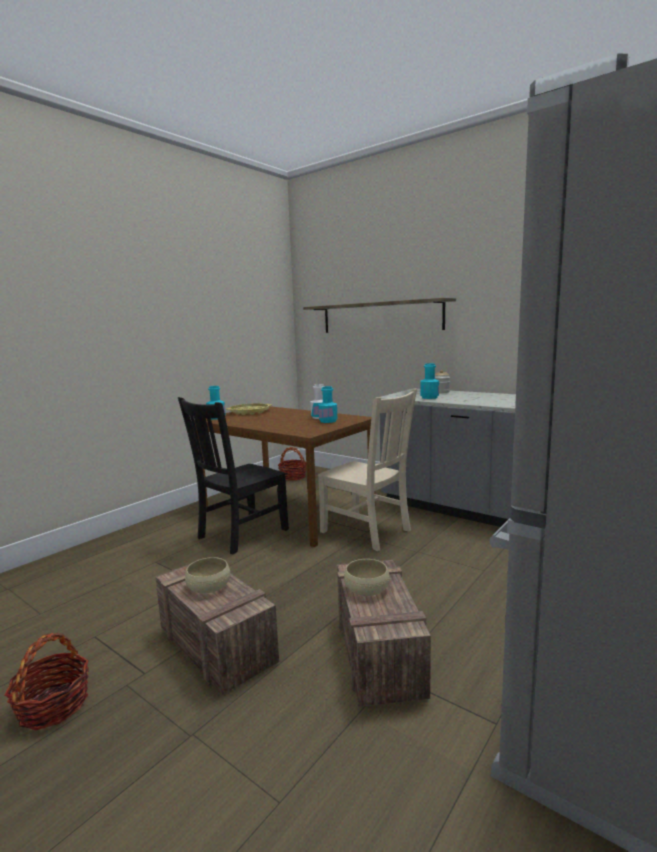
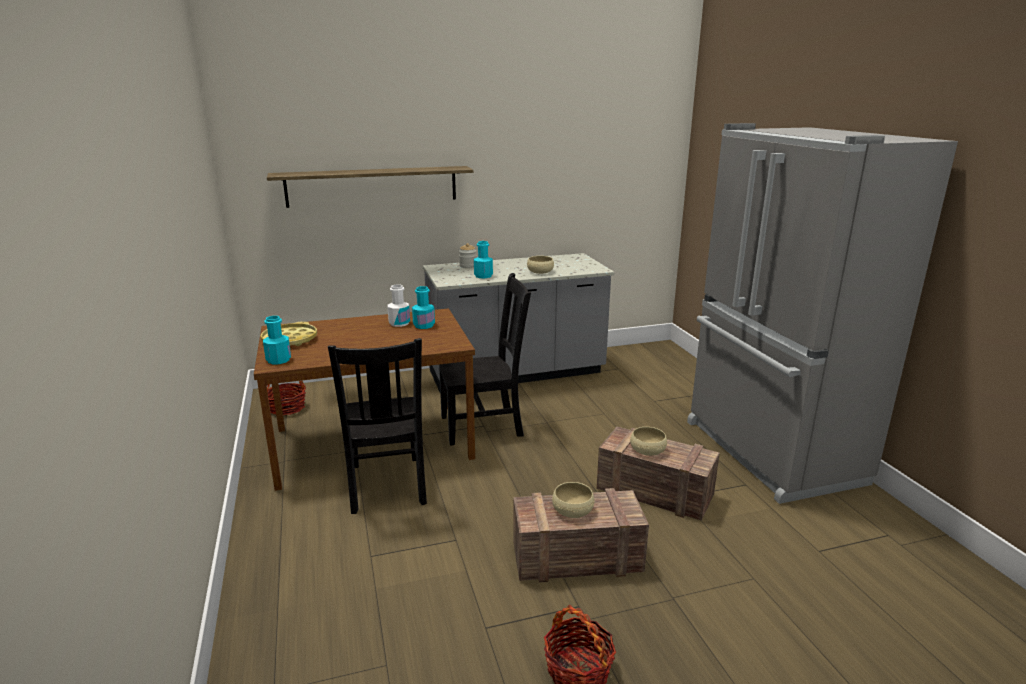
camera: 55 degrees left, 10 degrees up
(368, 532) = (484, 425): beige chair -> black chair
(486, 401) = (540, 271): none -> beige bowl

